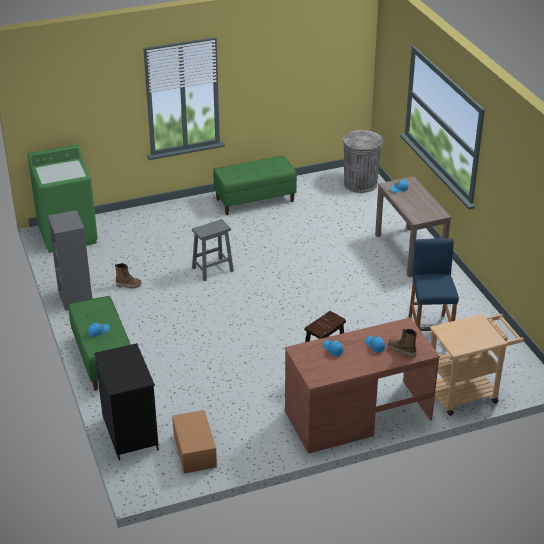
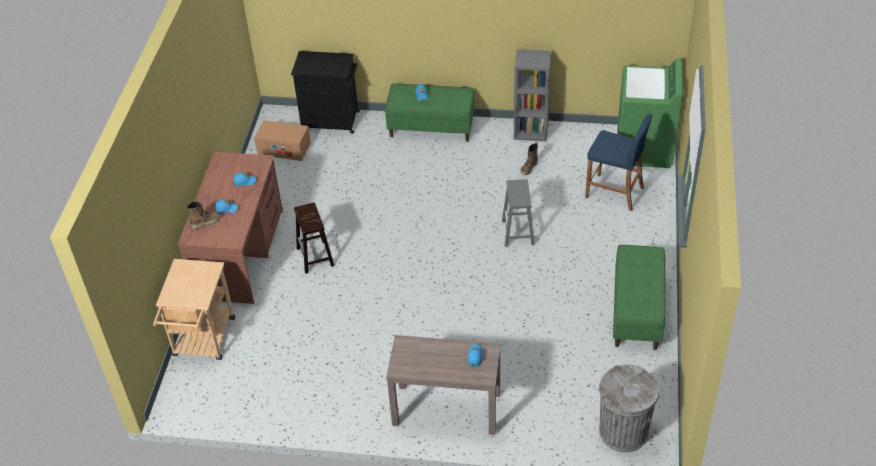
camera: 120 degrees right, 10 degrees up
(430, 330) = (303, 357): blue stool -> blue stool (614, 192)

